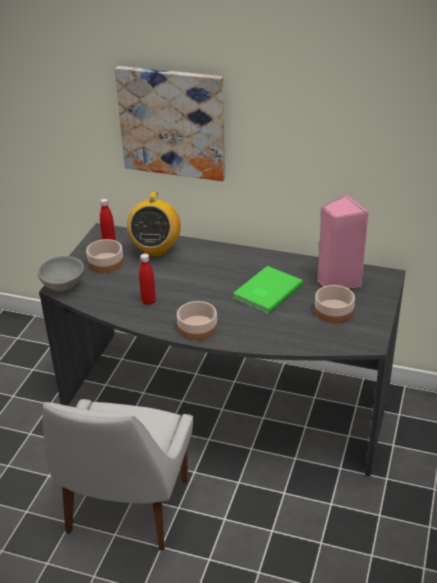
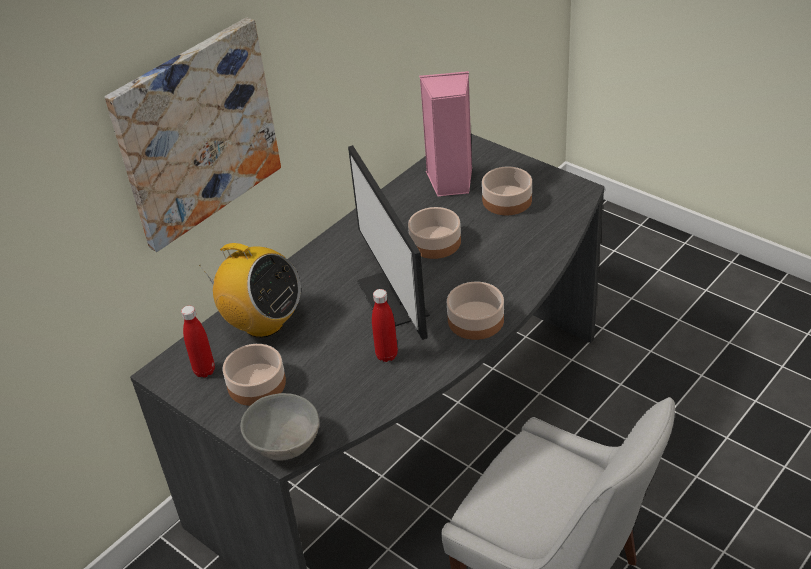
camera: 65 degrees left, 5 degrees up
(202, 290) = (394, 298): none -> monitor
(266, 291) = (434, 242): green book -> bowl

